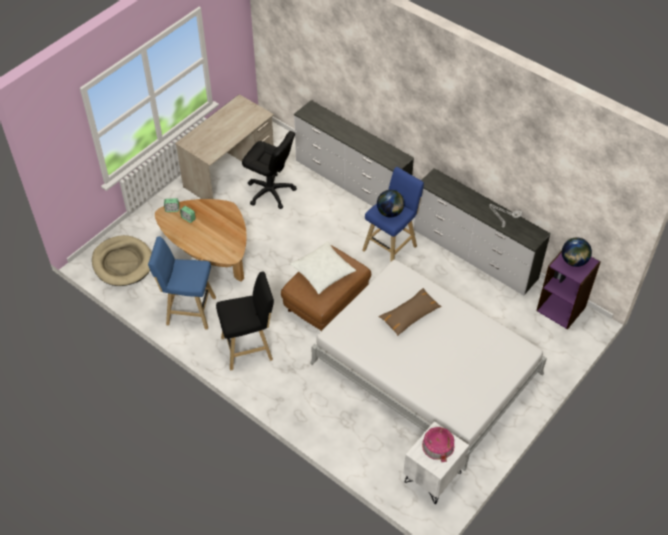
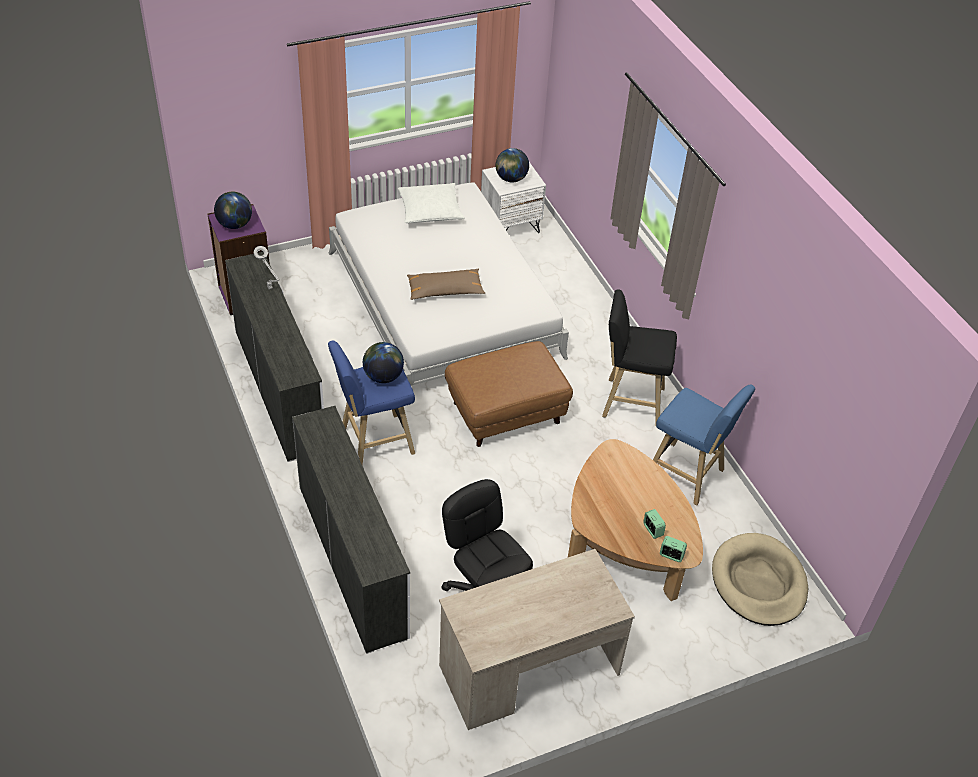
camera: 155 degrees left, 5 degrees down
(323, 271) = (509, 379): white pillow -> white pillow (430, 210)
(438, 445) = (511, 179): toy house -> globe

